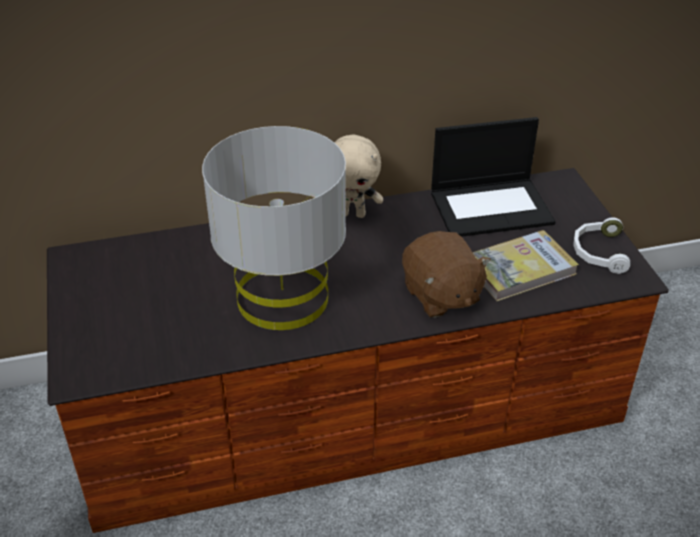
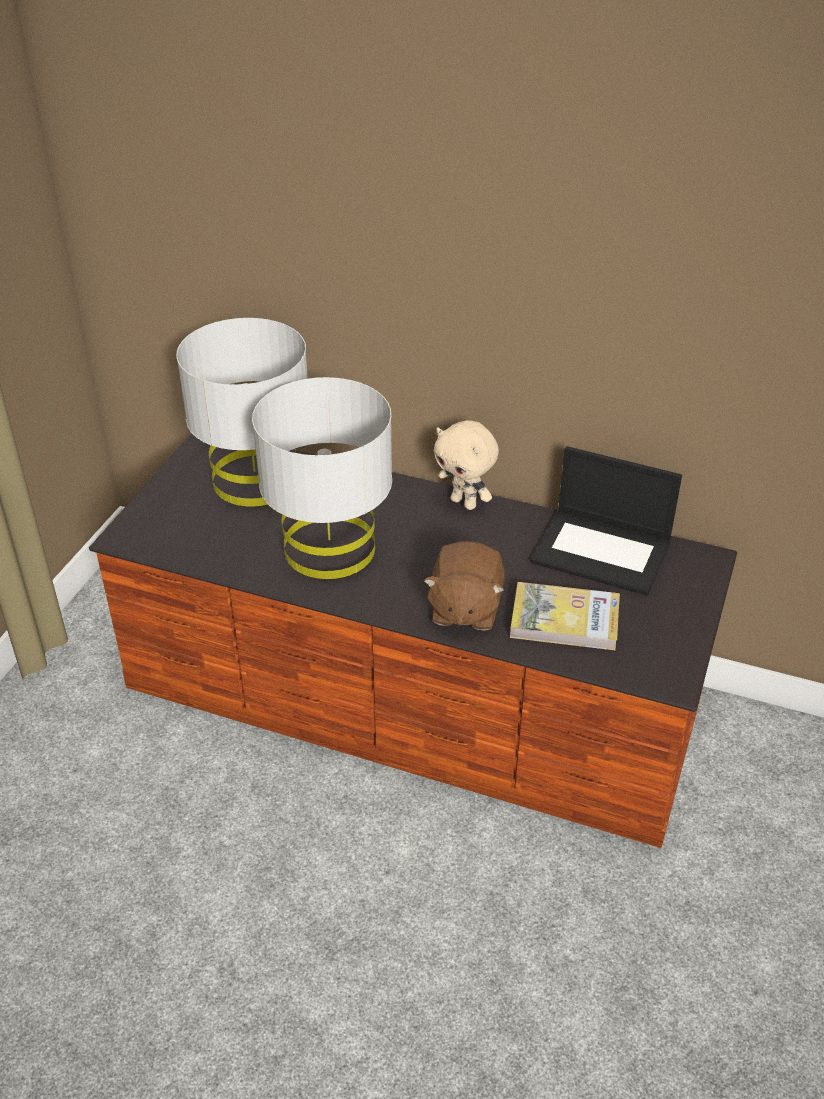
camera: 35 degrees right, 0 degrees up
(154, 269) = (256, 480): none -> grey table lamp
(598, 252) = (661, 641): white headphones -> none

